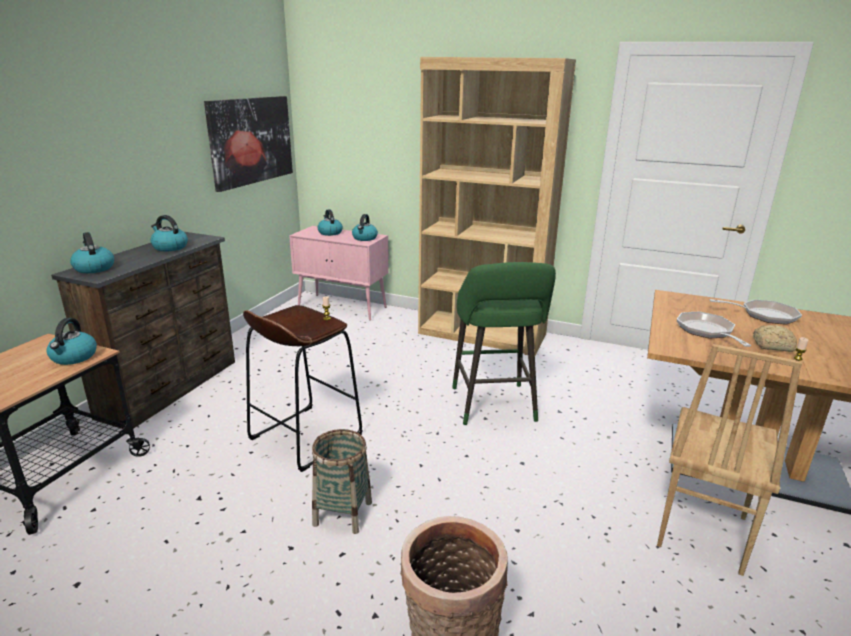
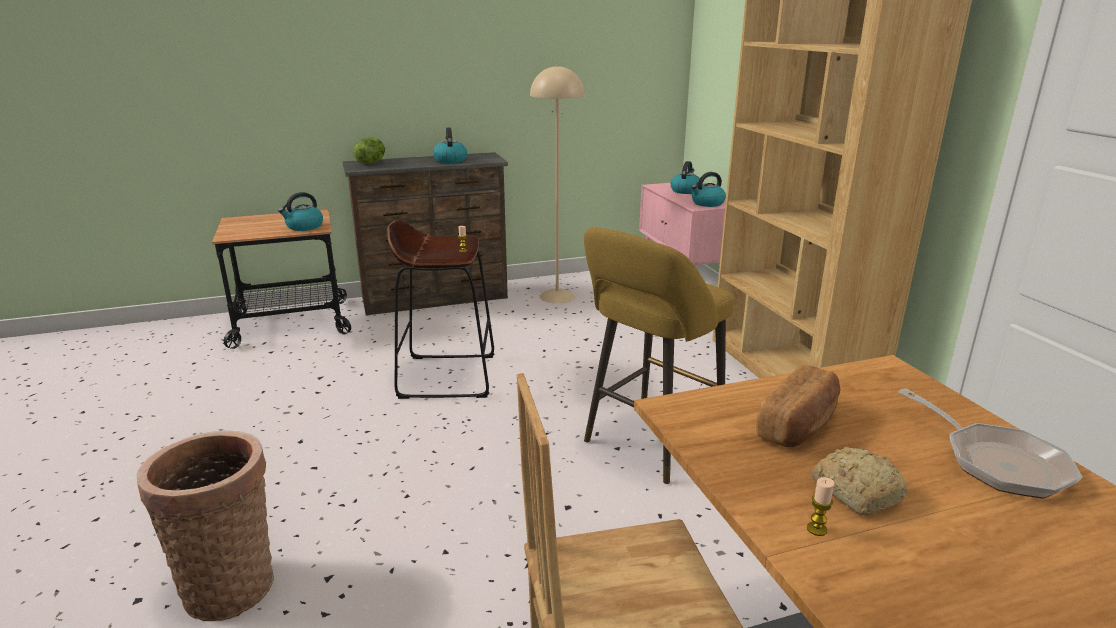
camera: 50 degrees right, 0 degrees up
(94, 268) = (371, 163): kettle -> lettuce
(251, 141) = (612, 68): picture -> none
(271, 345) = (557, 296): none -> beige floor lamp
(342, 513) = (365, 442): basket -> none
(494, 407) = (648, 444): green stool -> yellow stool
(707, 331) = (799, 425): frying pan -> bread

